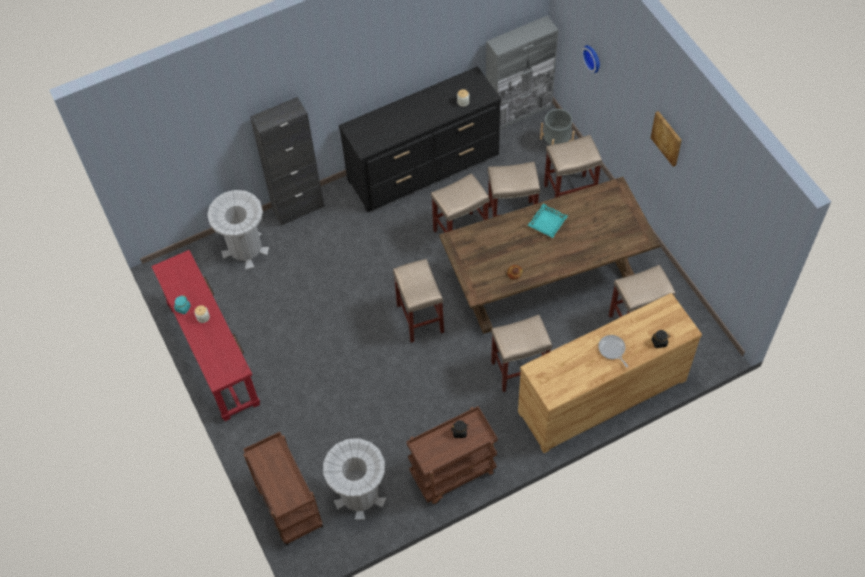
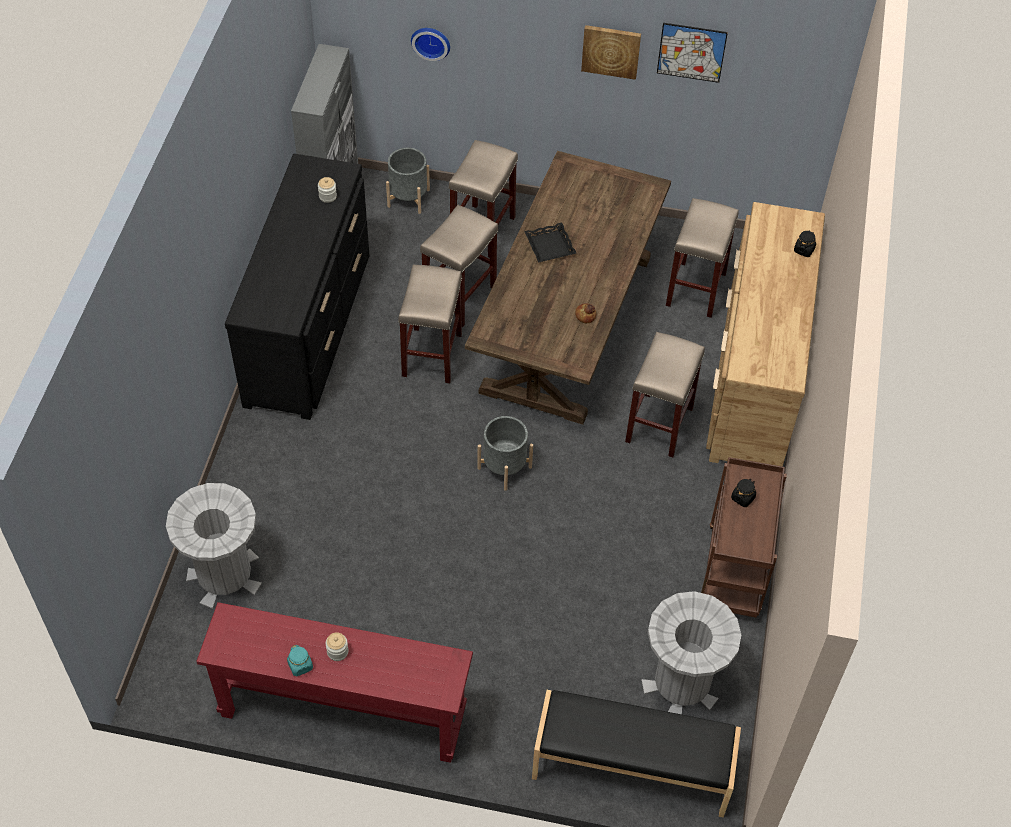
camera: 55 degrees left, 5 degrees down
(288, 506) = (631, 769): brown cart -> black bench
(298, 208) = (228, 482): black cabinet -> none
(419, 318) = (504, 467): beige stool -> grey planter
(547, 222) = (549, 246): turquoise tray -> black tray
(612, 350) = (778, 291): frying pan -> none
(702, 174) = (691, 52): none -> picture

